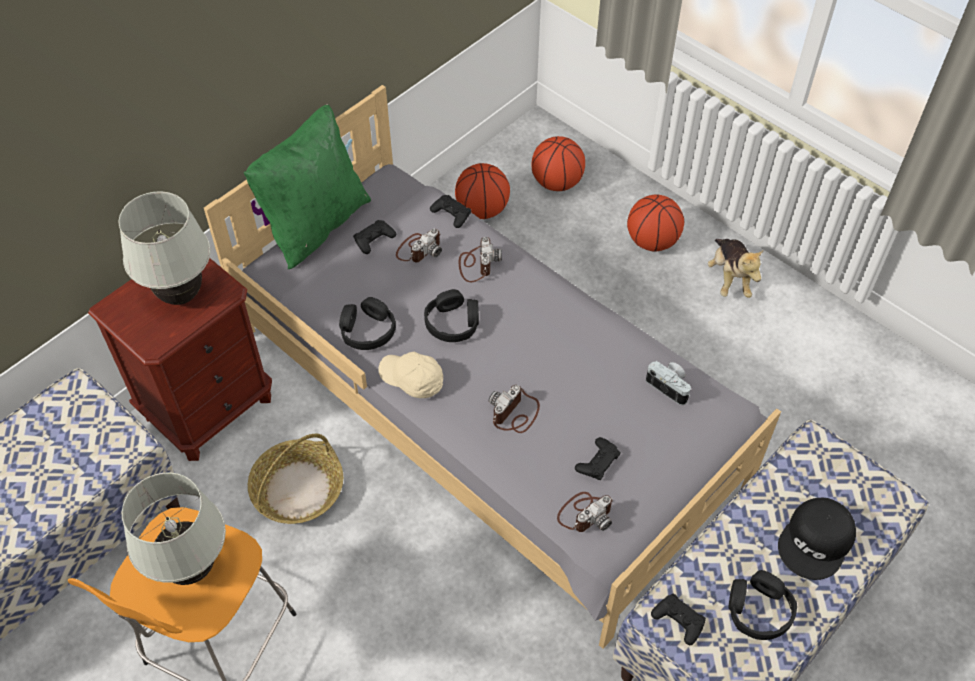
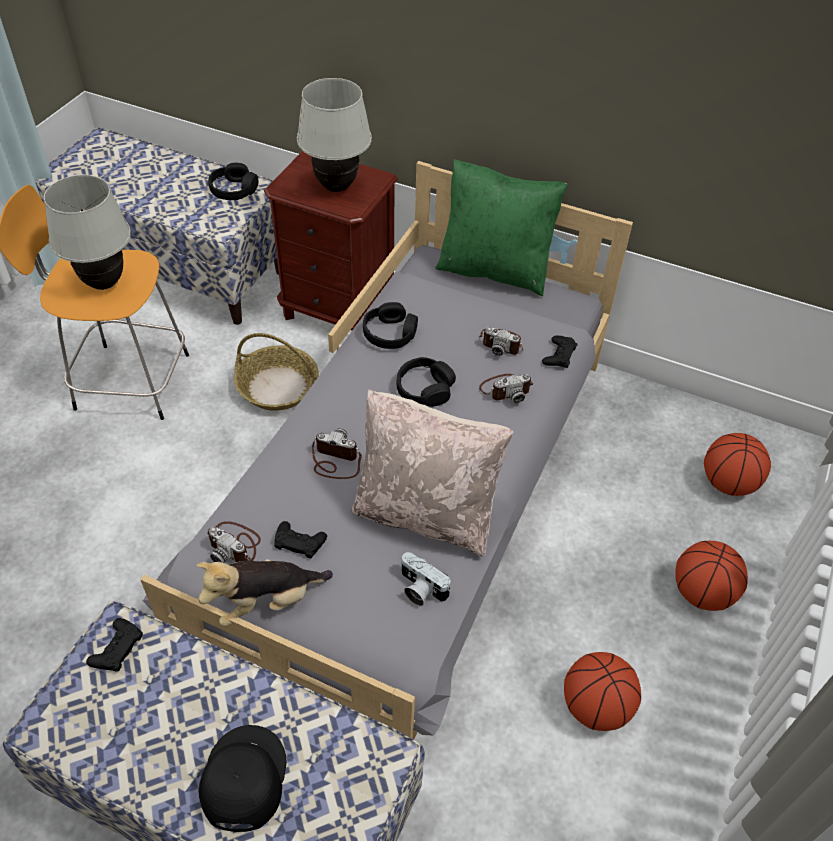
camera: 70 degrees right, 5 degrees down
(374, 239) = (496, 310): black game controller -> none
(412, 379) = (347, 377): beige cap -> none
(482, 210) = (649, 430): basketball -> basketball (595, 706)
(595, 361) = (426, 513): none -> beige pillow
(670, 386) = (420, 589): camera -> camera turned 105 degrees clockwise
(729, 278) = (695, 688): plush toy -> plush toy (267, 602)
(759, 610) = (140, 728): black headphones -> black headphones (233, 190)
(816, 542) = (242, 779): black cap -> black cap turned 75 degrees clockwise

